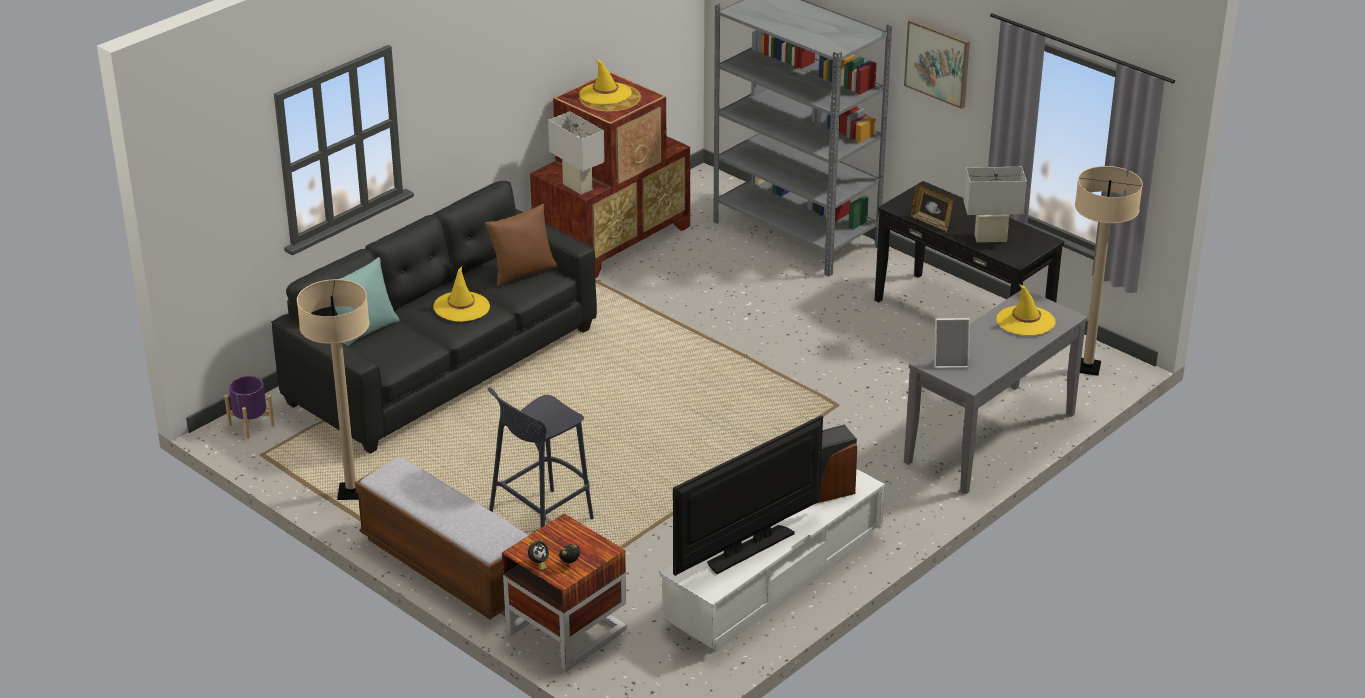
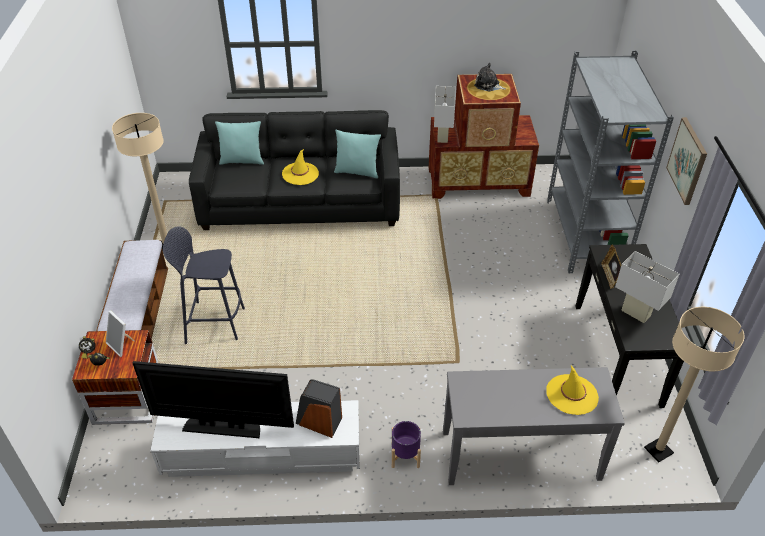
camera: 45 degrees right, 10 degrees up
(251, 425) = (184, 183): purple planter -> purple planter (405, 455)
(522, 273) = (357, 171): brown pillow -> turquoise pillow
(605, 94) = (488, 85): yellow hat -> plush toy
(950, 361) = (475, 389): picture frame -> picture frame (121, 345)

